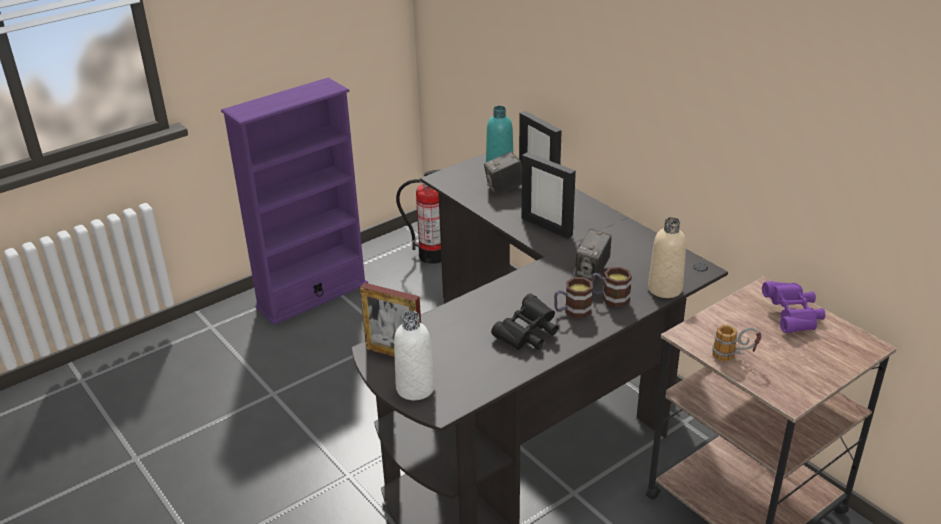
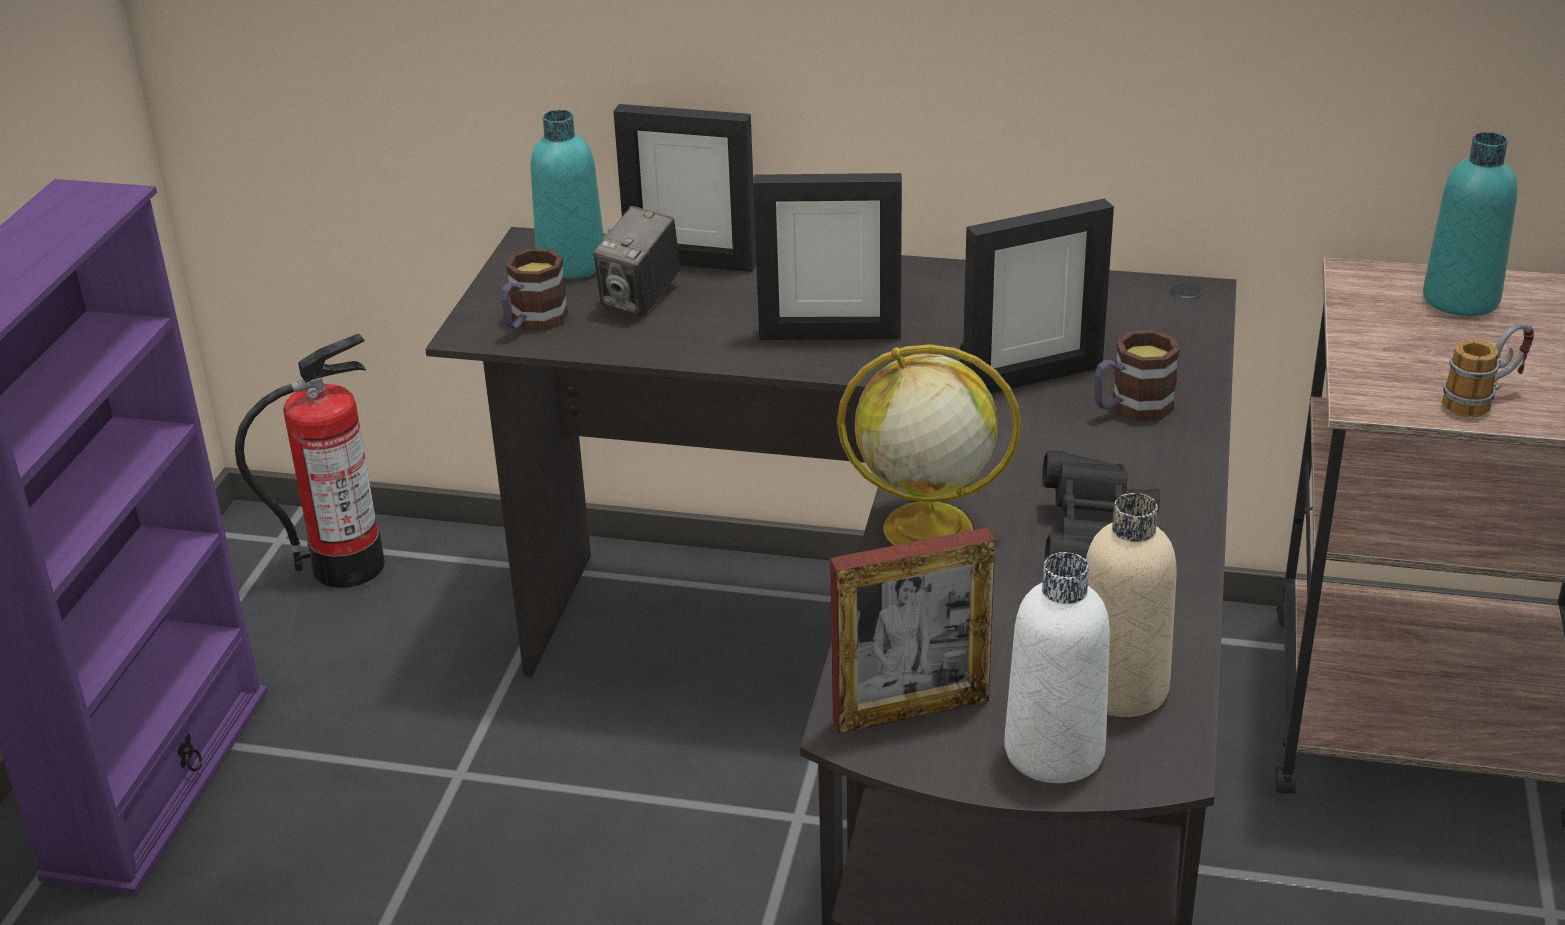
camera: 40 degrees left, 0 degrees up
(480, 303) = (924, 529): none -> globe
(572, 311) = (1105, 460): mug -> mug (532, 323)
(592, 271) = (1031, 376): camera -> picture frame
(665, 289) = (1190, 350): beige bottle -> beige bottle (1120, 688)
(792, 317) = (1460, 299): purple binoculars -> turquoise bottle

